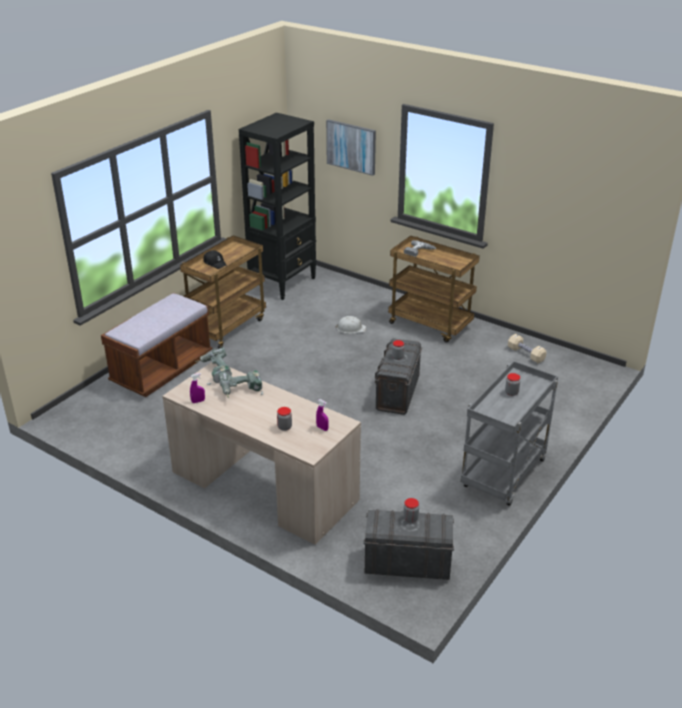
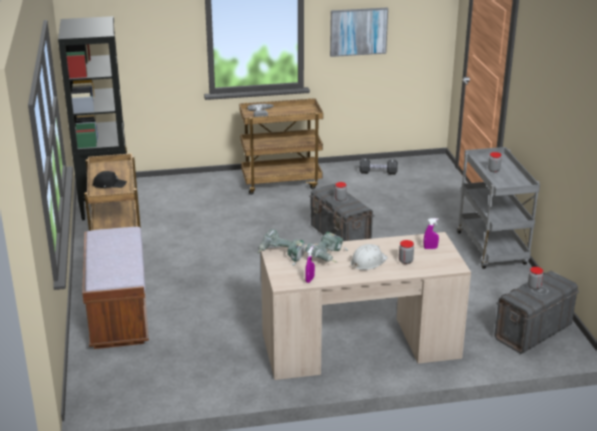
camera: 45 degrees left, 5 degrees down
(351, 146) = (146, 35): picture -> picture (358, 31)
(351, 328) = (226, 211): white hard hat -> white hard hat (368, 261)
(526, 354) = (378, 172): beige dumbbell -> black dumbbell

